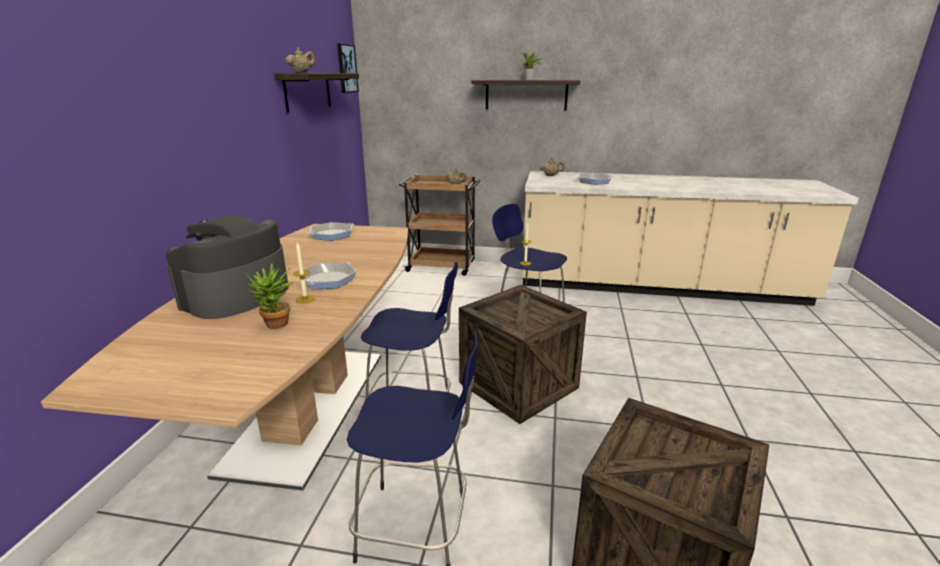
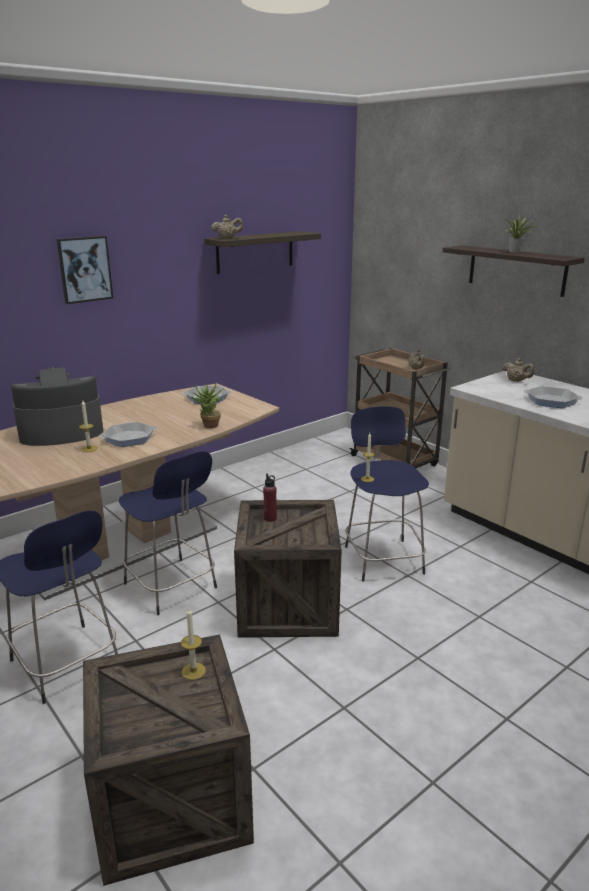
camera: 40 degrees right, 0 degrees up
(276, 326) = (40, 462): potted plant -> potted plant (209, 426)
(346, 68) = (331, 224): picture -> picture (85, 269)
(499, 312) = (270, 518): none -> red bottle
(656, 432) = (193, 671): none -> candle

